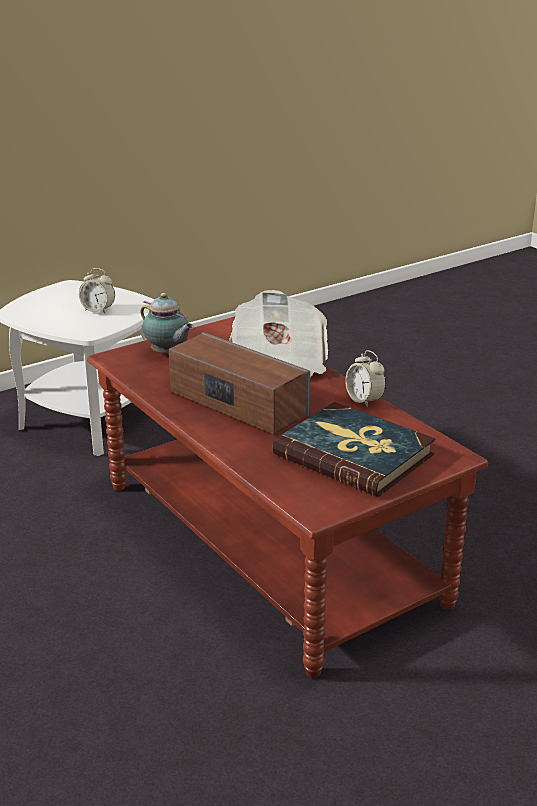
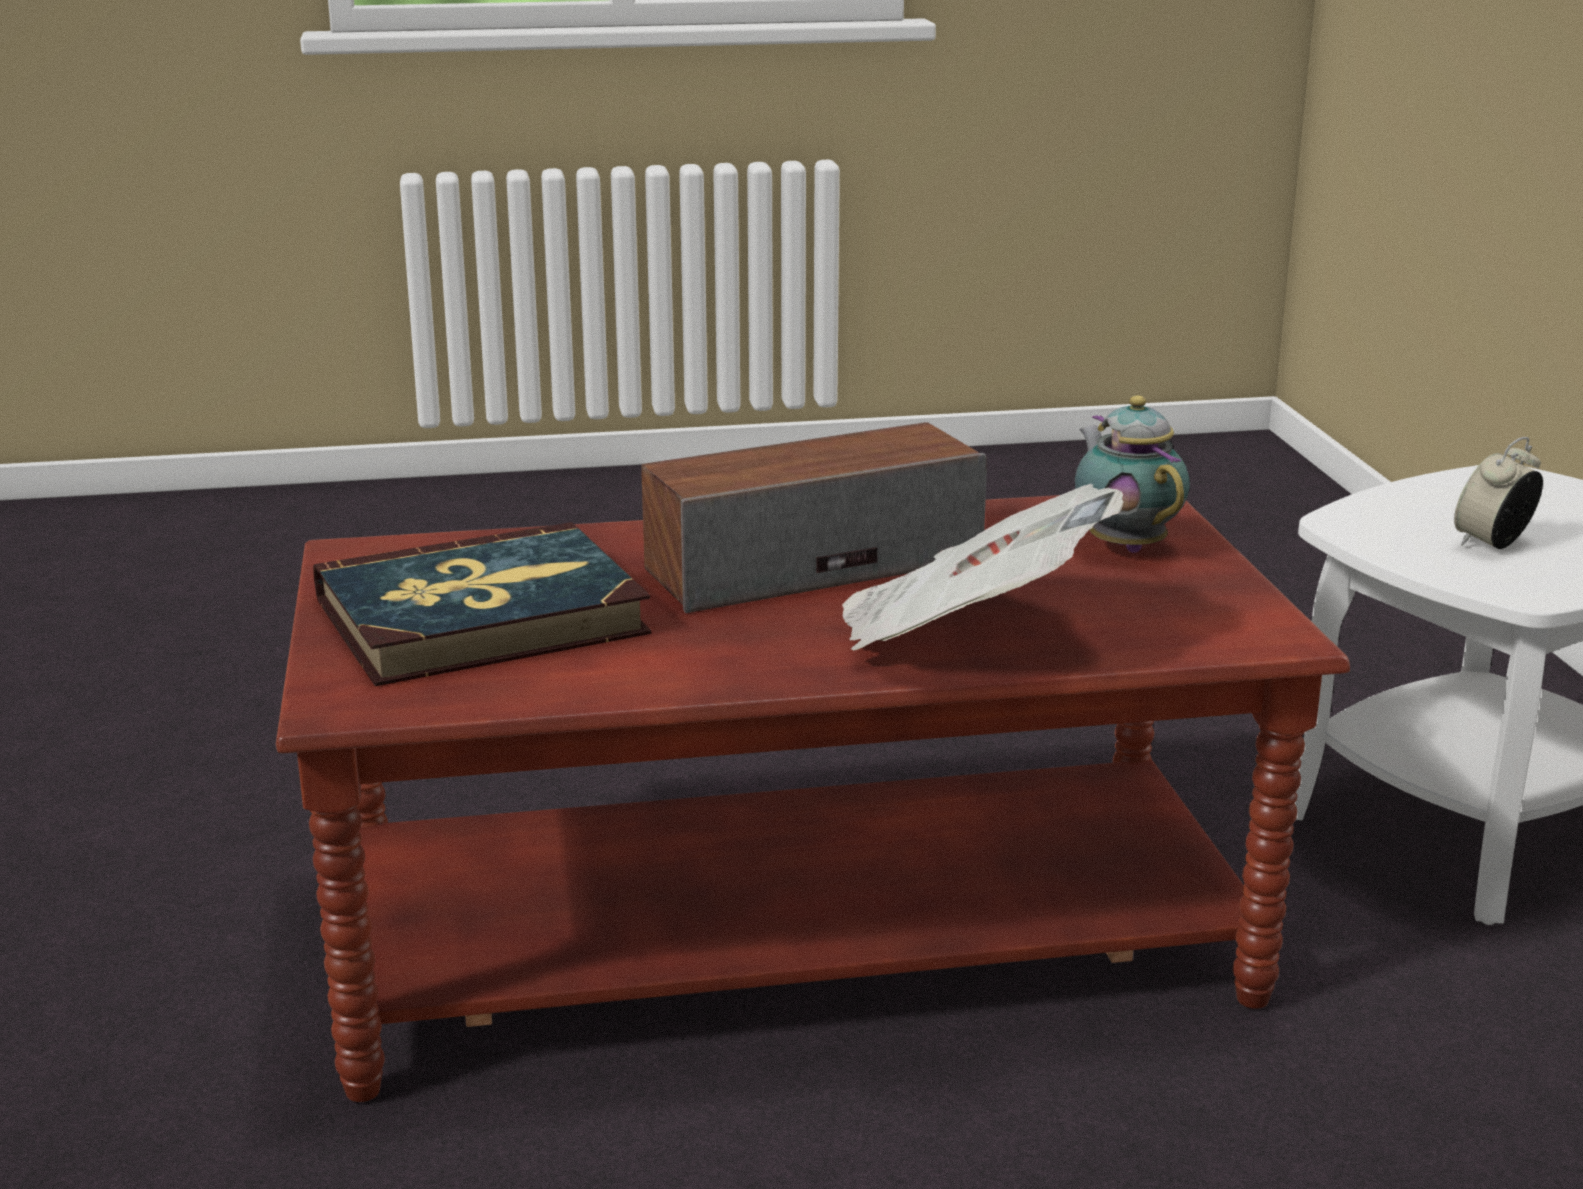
camera: 115 degrees right, 5 degrees down
(168, 353) = (1125, 545): teapot -> teapot turned 90 degrees clockwise
(364, 400) = (689, 681): alarm clock -> none

